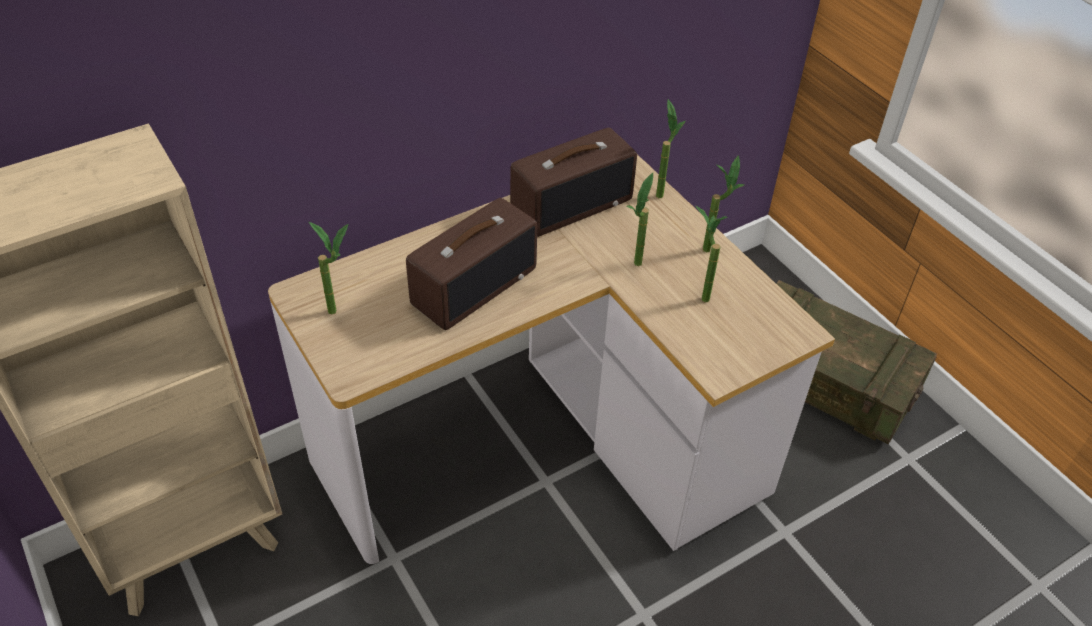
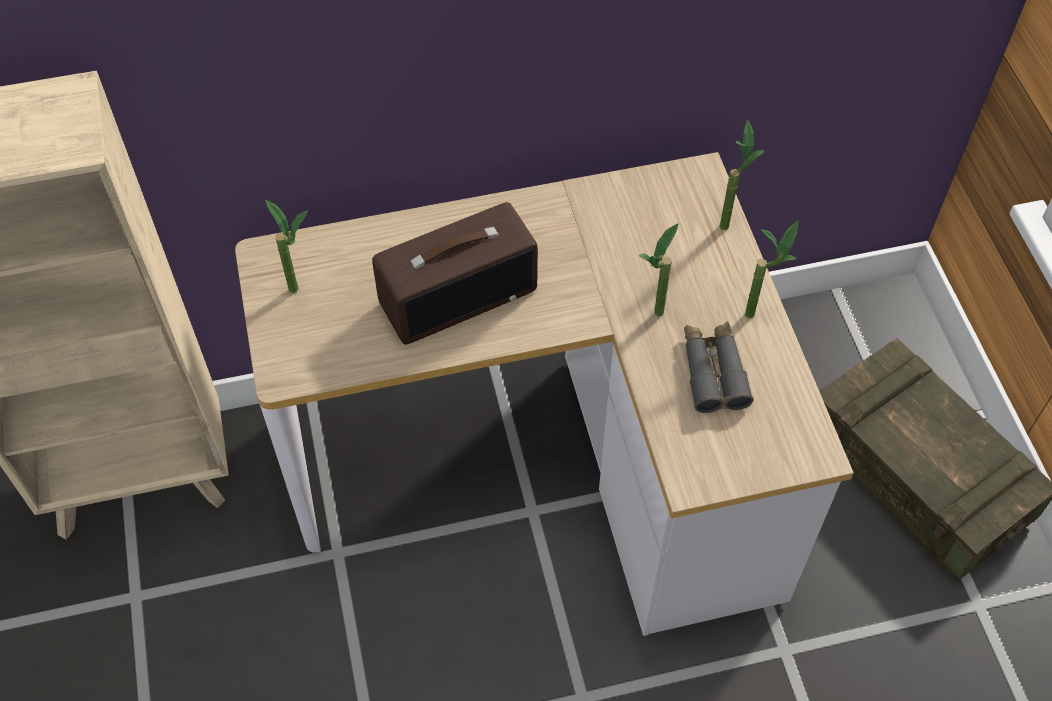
camera: 20 degrees right, 10 degrees up
(571, 204) = (613, 214): radio -> none
(699, 294) = (713, 372): potted plant -> grey binoculars

